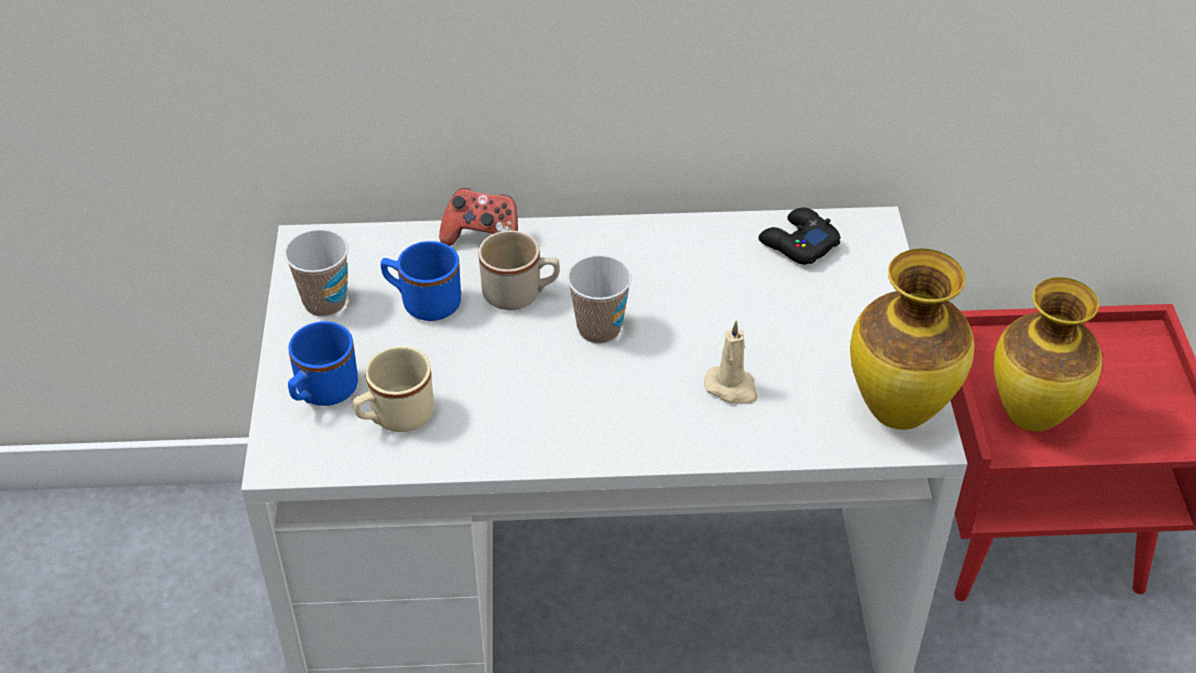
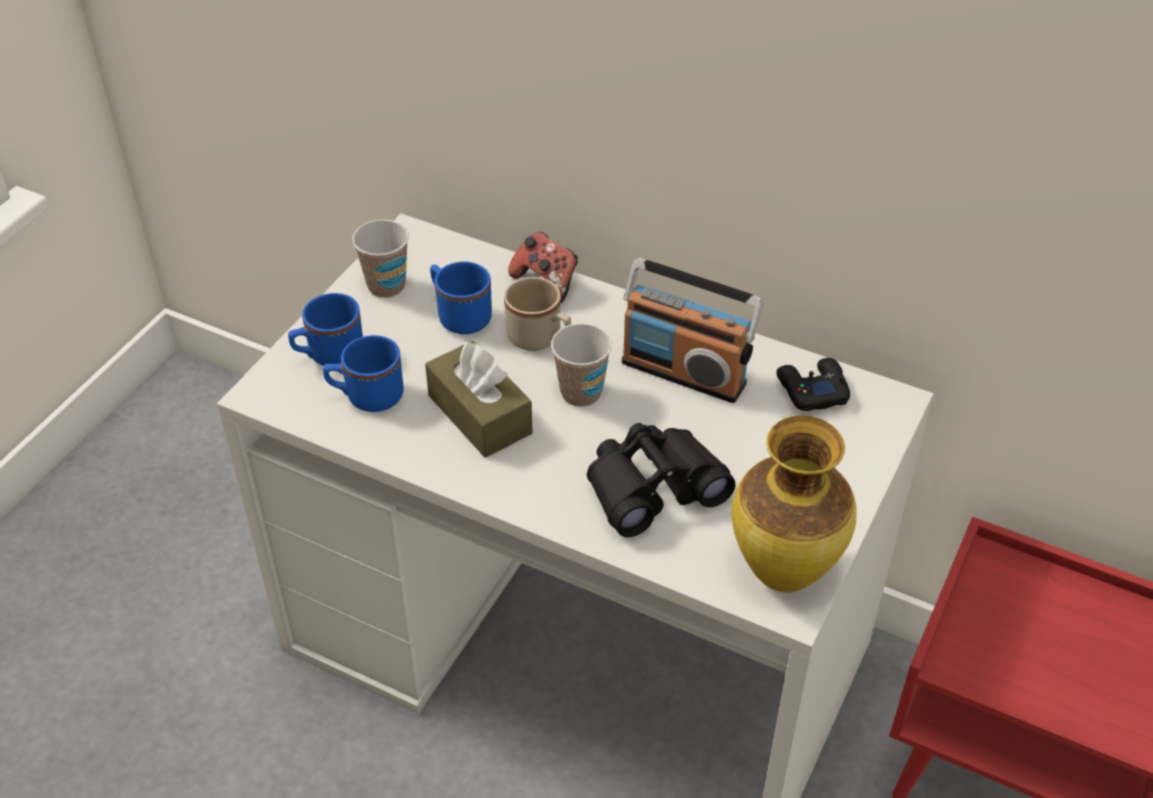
camera: 30 degrees right, 0 degrees up
(394, 417) = (366, 396): beige mug -> blue mug
(520, 388) = (479, 414): none -> brown tissue box
(676, 272) = (684, 372): none -> radio
(732, 387) = (653, 488): beige candle -> black binoculars
(1032, 416) = (996, 650): vase -> none

